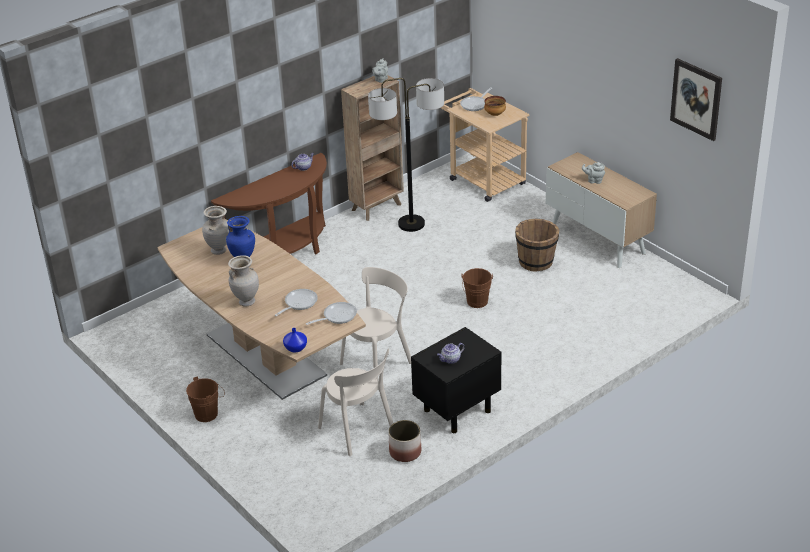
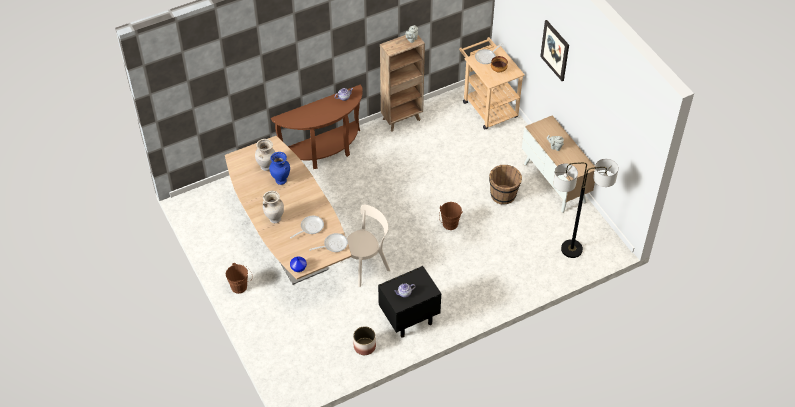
camera: 10 degrees right, 15 degrees up
(358, 431) = (337, 322): beige chair -> none
(411, 224) = (423, 141): floor lamp -> floor lamp (571, 249)
(696, 99) = (627, 124): picture -> picture (555, 50)

